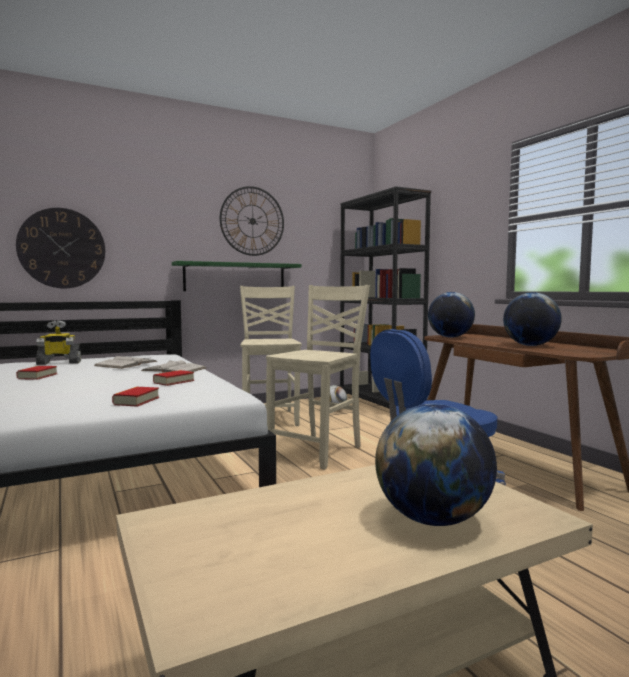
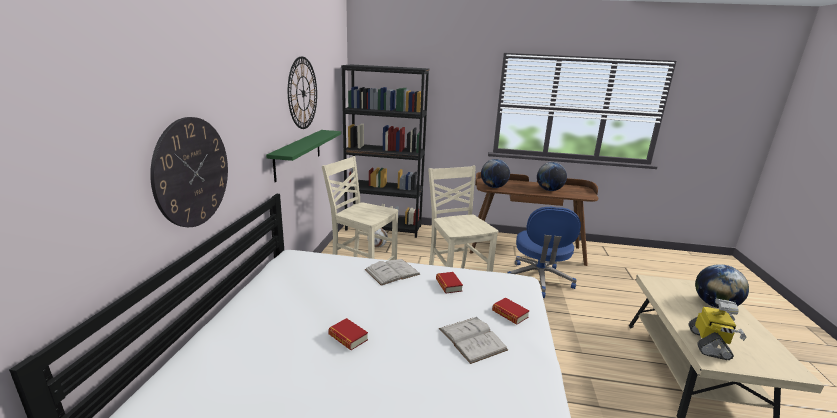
camera: 55 degrees left, 15 degrees up
(59, 363) = (259, 313): toy robot -> toy robot (709, 344)
(126, 363) = (337, 283): white book -> white book (472, 339)

